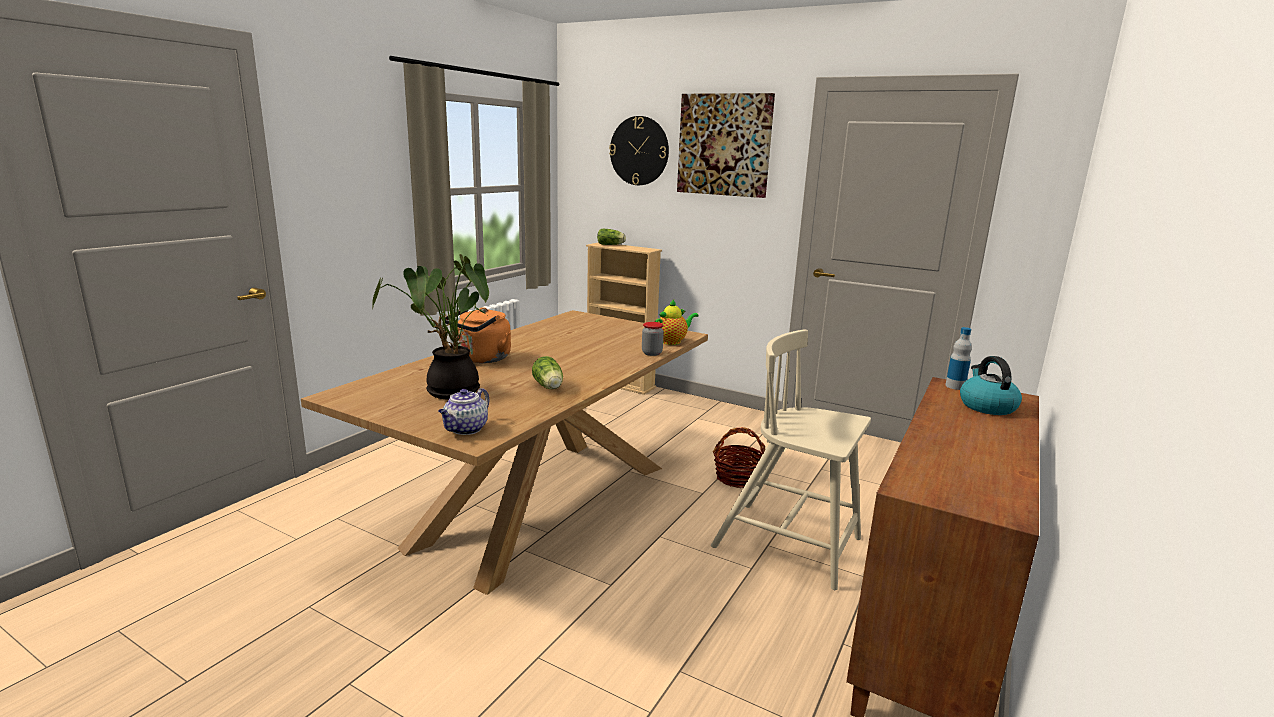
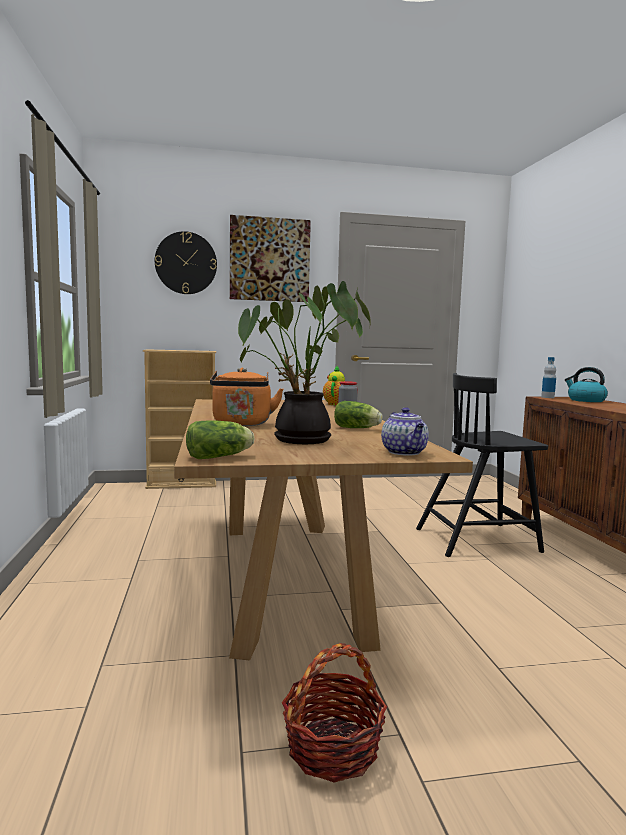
camera: 40 degrees left, 10 degrees down
(611, 245) = (167, 349): lettuce -> lettuce (221, 457)
(738, 478) = (380, 516): basket -> basket (332, 747)
(790, 544) = (478, 540): beige chair -> black chair

